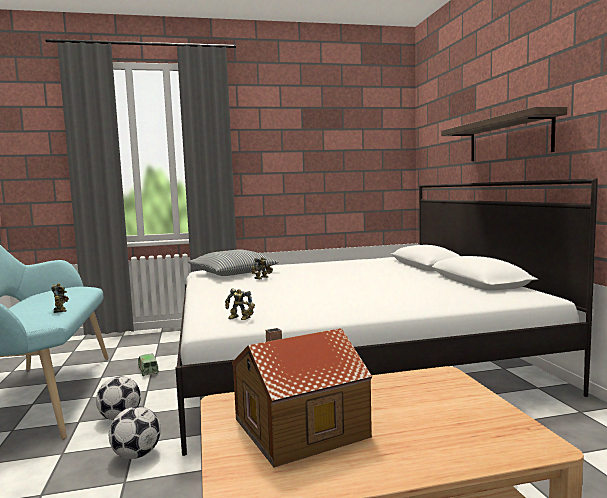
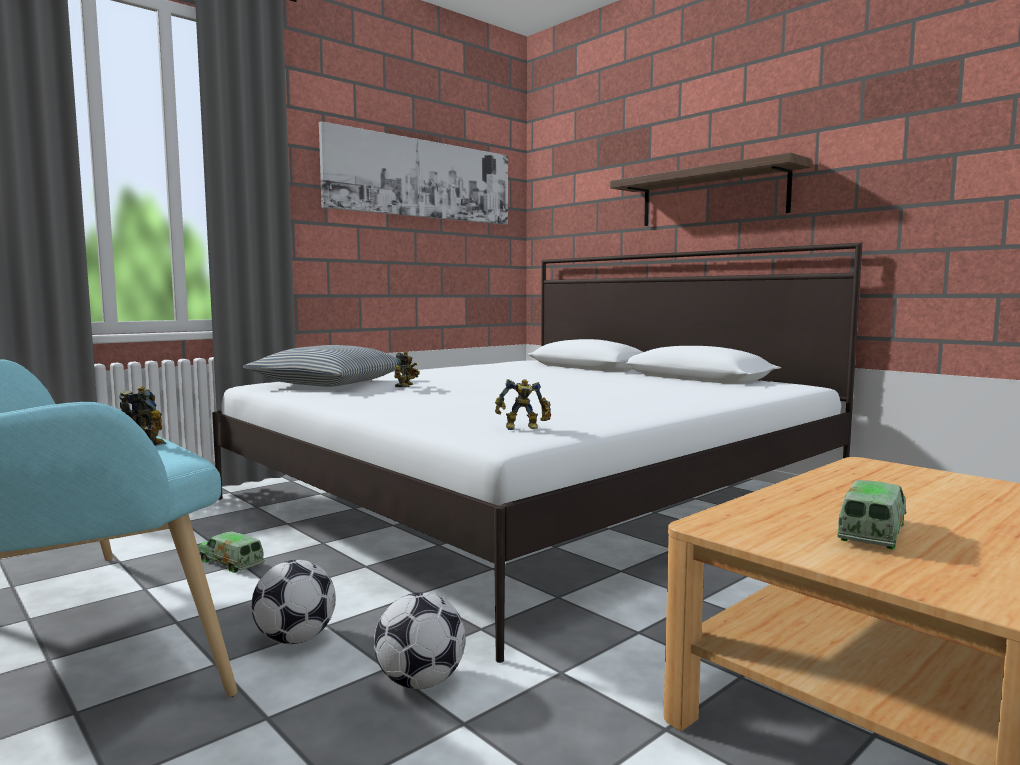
camera: 30 degrees left, 0 degrees up
(297, 427) = (872, 532): toy house -> toy truck
(328, 138) = (422, 179): none -> picture

